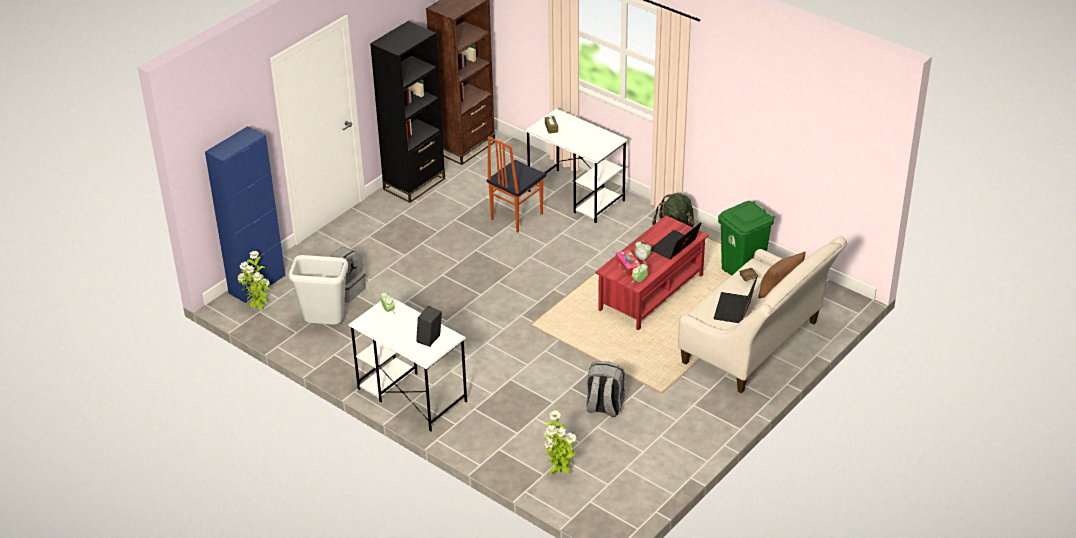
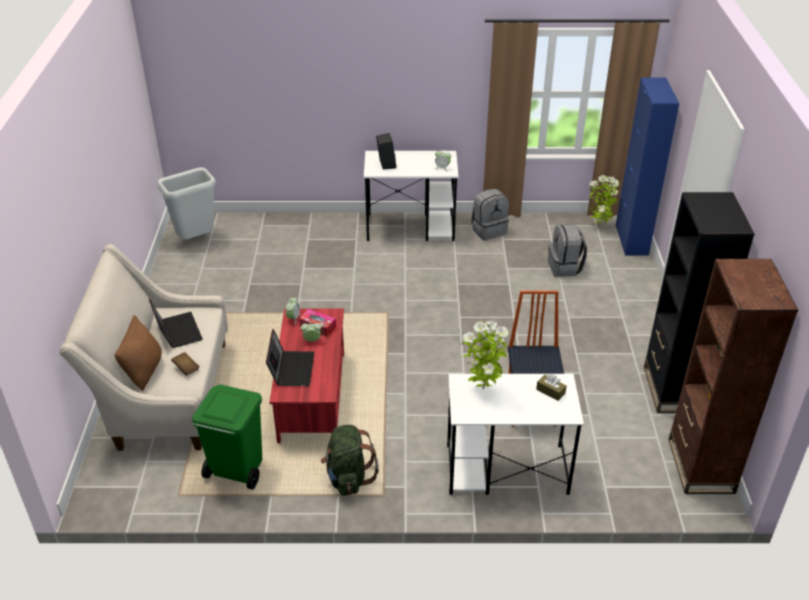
camera: 140 degrees right, 0 degrees up
(325, 325) = (537, 239): grey trash can -> grey trash can (196, 240)
(559, 472) = (251, 231): potted plant -> potted plant (483, 388)
(604, 407) = (260, 283): grey backpack -> grey backpack (488, 230)

